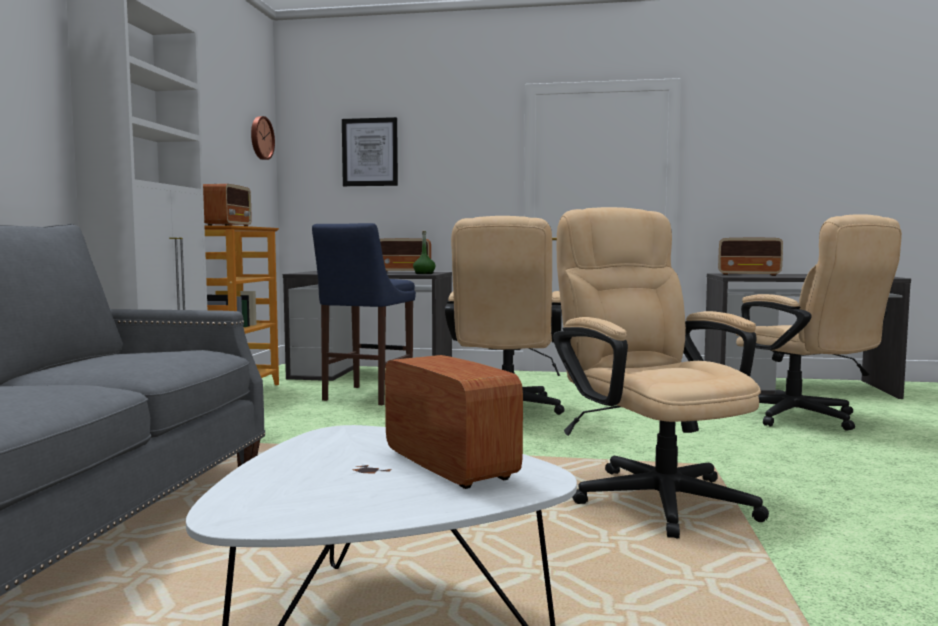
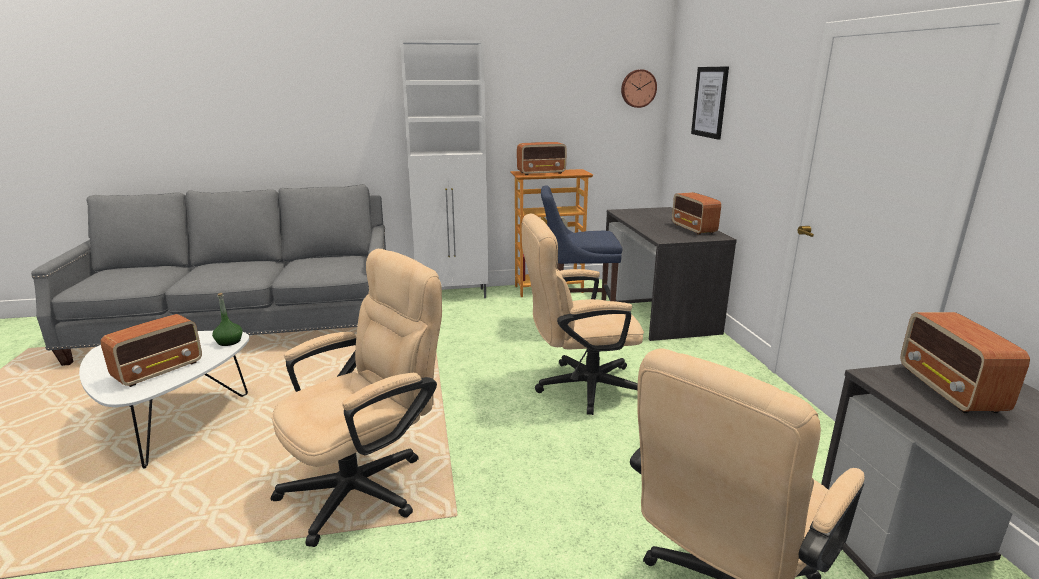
camera: 70 degrees right, 15 degrees up
(424, 274) = (667, 238): green bottle -> green bottle (229, 342)

